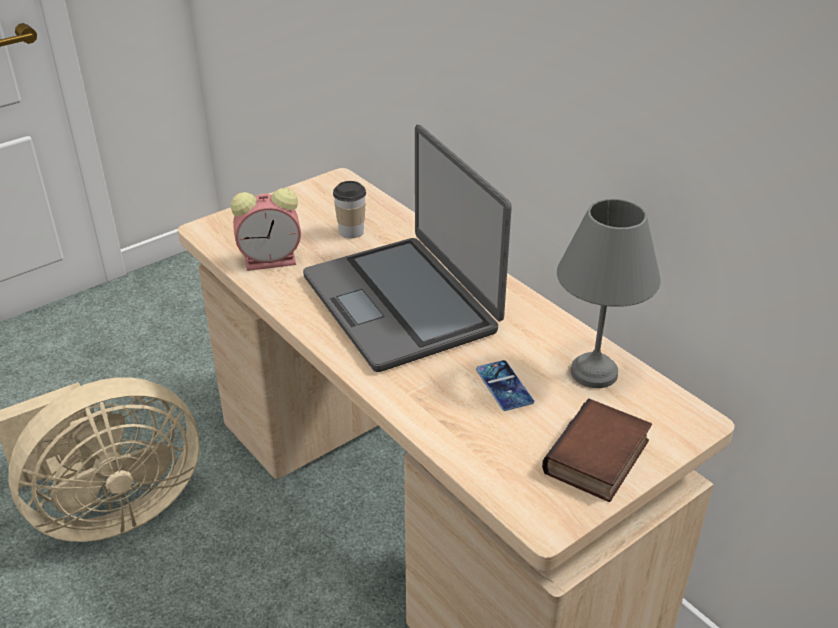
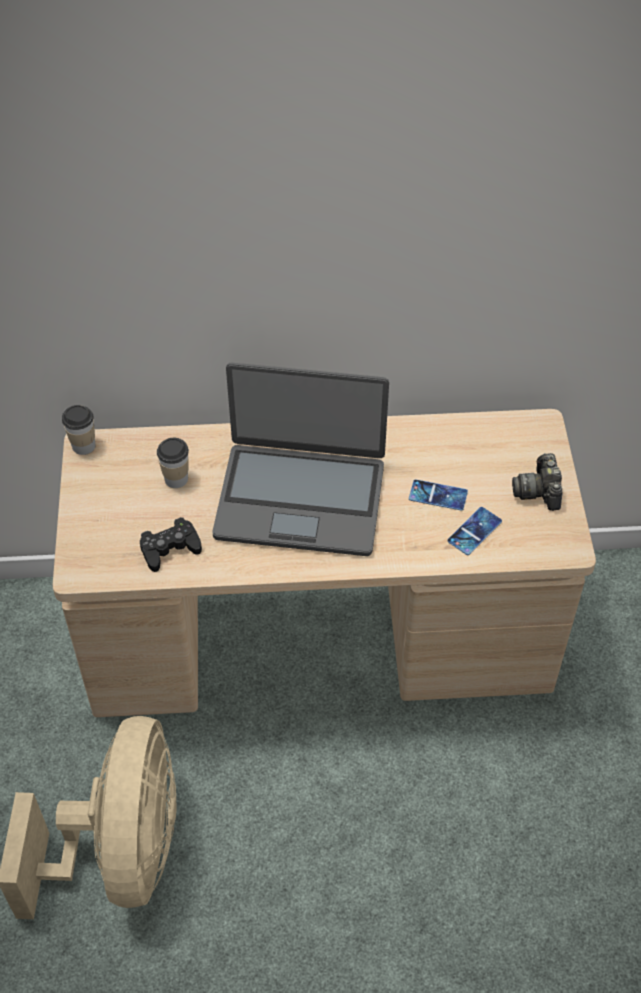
camera: 55 degrees left, 15 degrees up
(272, 260) = (170, 548): alarm clock -> black game controller
(337, 179) = (83, 446): none -> cup
(486, 432) = (474, 531): none -> phone
(592, 373) = (462, 444): grey table lamp -> none
(599, 459) = (539, 491): book -> camera

